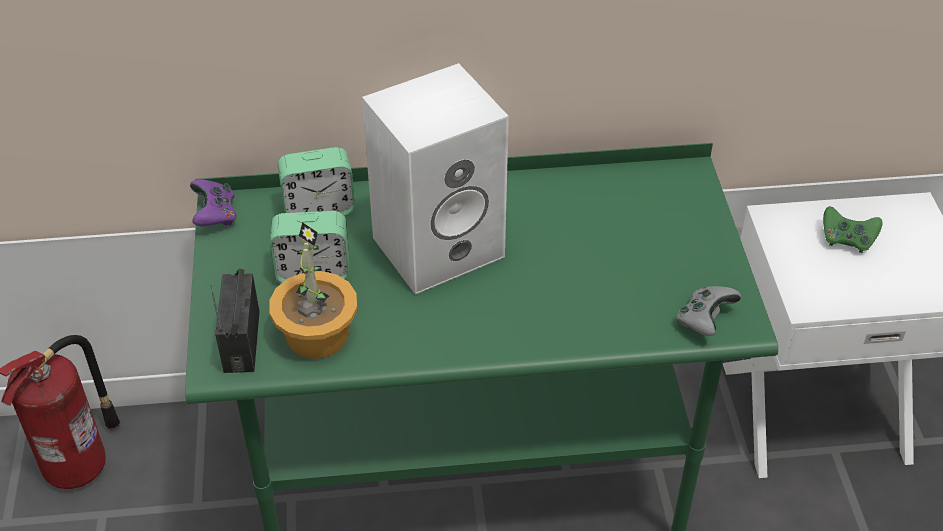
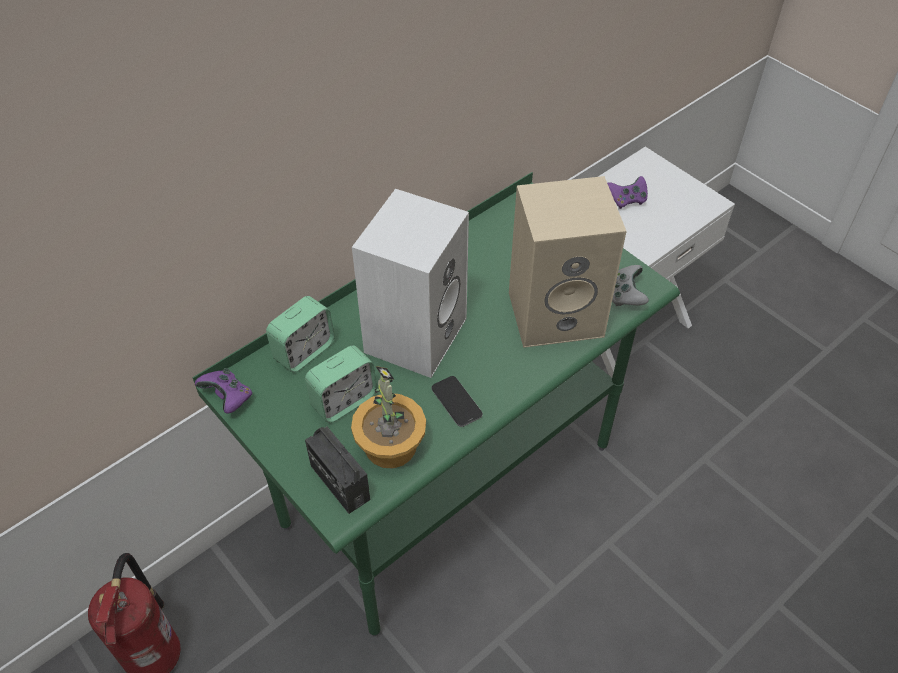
camera: 35 degrees left, 5 degrees up
(418, 330) = (456, 402): none -> phone
(608, 299) = (557, 312): none -> beige speaker
(847, 240) = (626, 200): green game controller -> purple game controller

